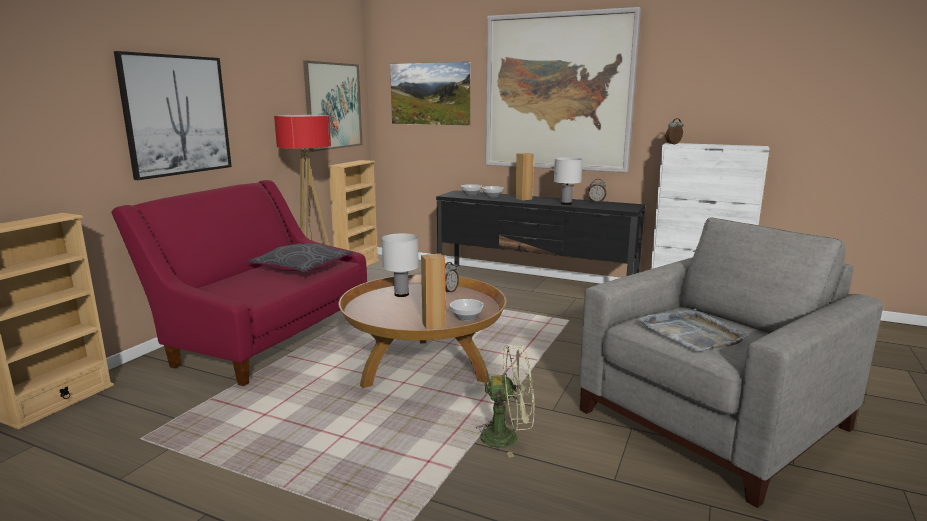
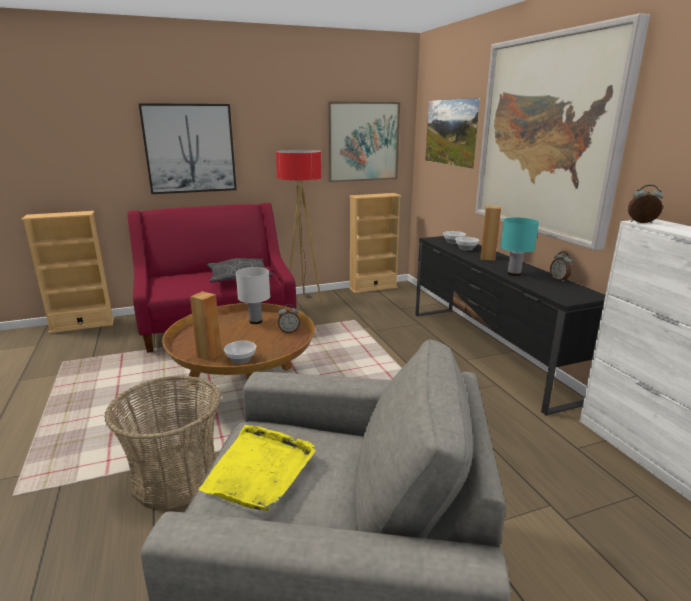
camera: 45 degrees right, 5 degrees up
(508, 437) = (176, 477): green fan -> basket
(566, 203) = (514, 274): white table lamp -> turquoise table lamp
(692, 333) = (259, 470): grey tray -> yellow tray

